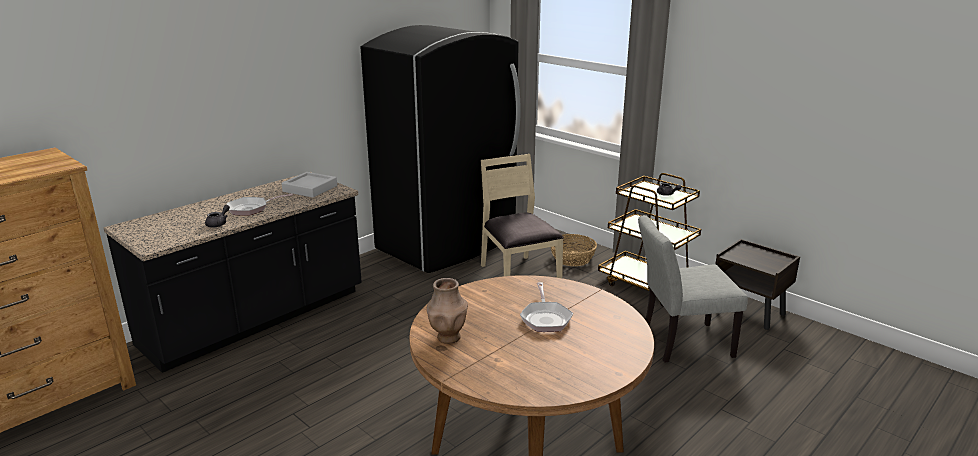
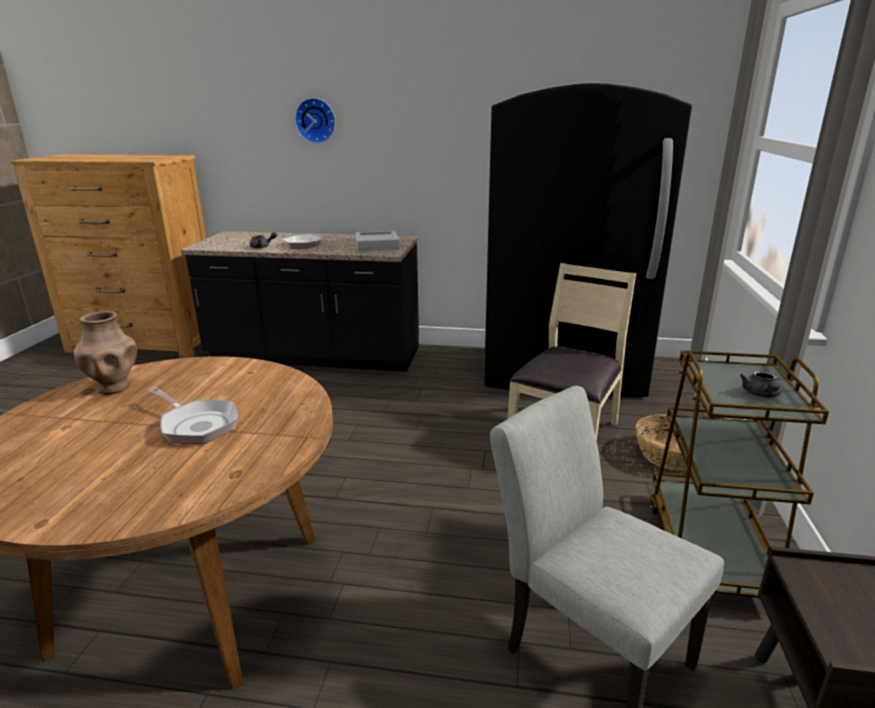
camera: 55 degrees right, 0 degrees up
(202, 83) = (316, 120): none -> wall clock
(545, 318) = (197, 425): frying pan -> frying pan turned 105 degrees counterclockwise

